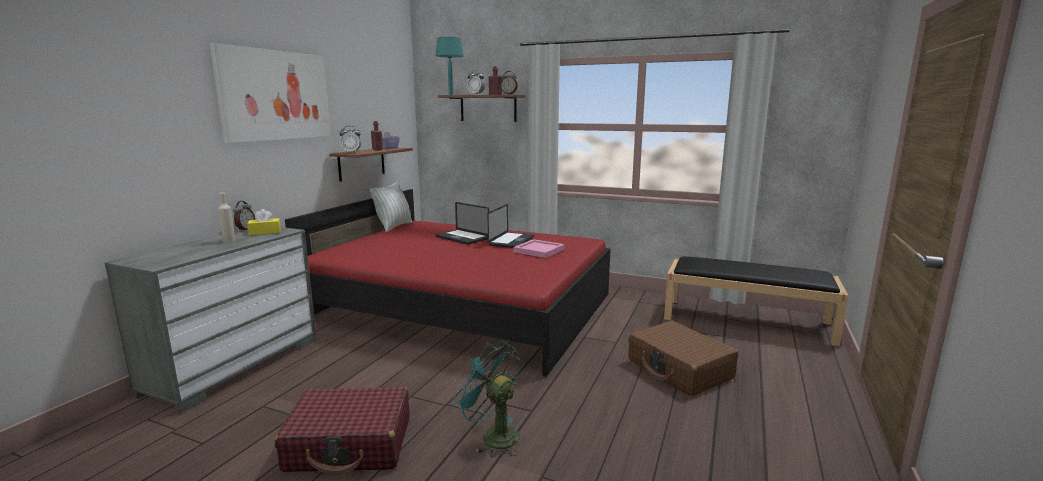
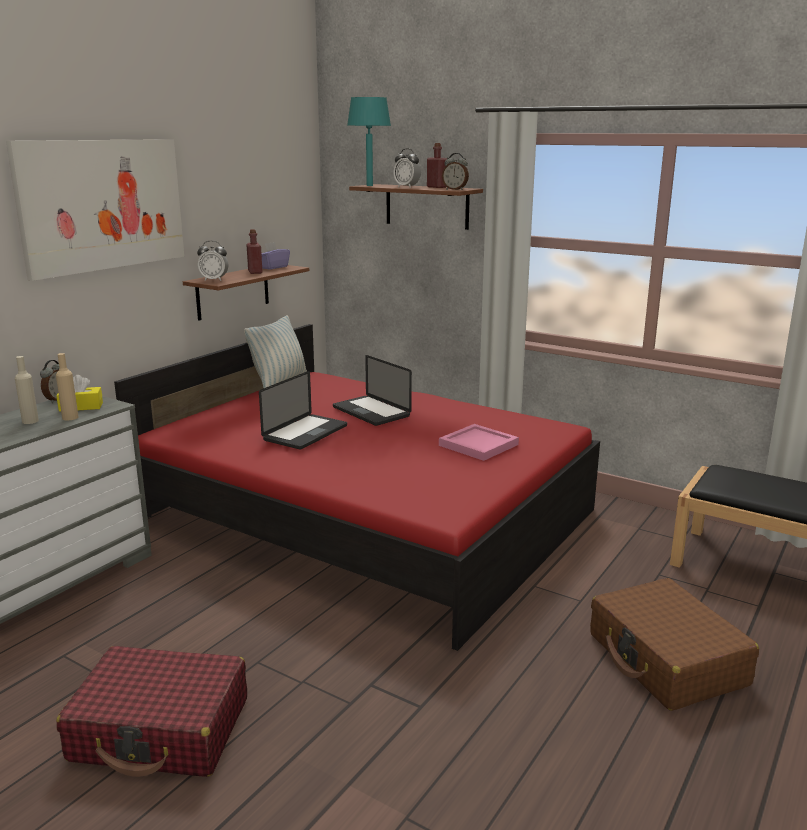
camera: 10 degrees right, 5 degrees up
(259, 238) = (70, 417): none -> beige bottle
(493, 435) = (355, 741): turquoise fan -> none
(511, 241) = (443, 423): laptop -> laptop (305, 433)

